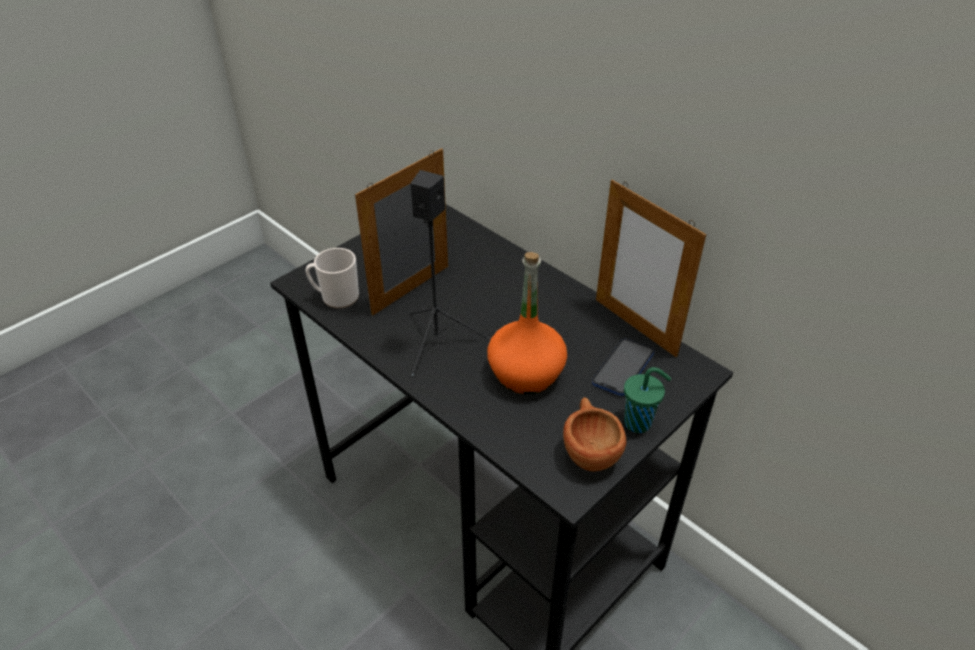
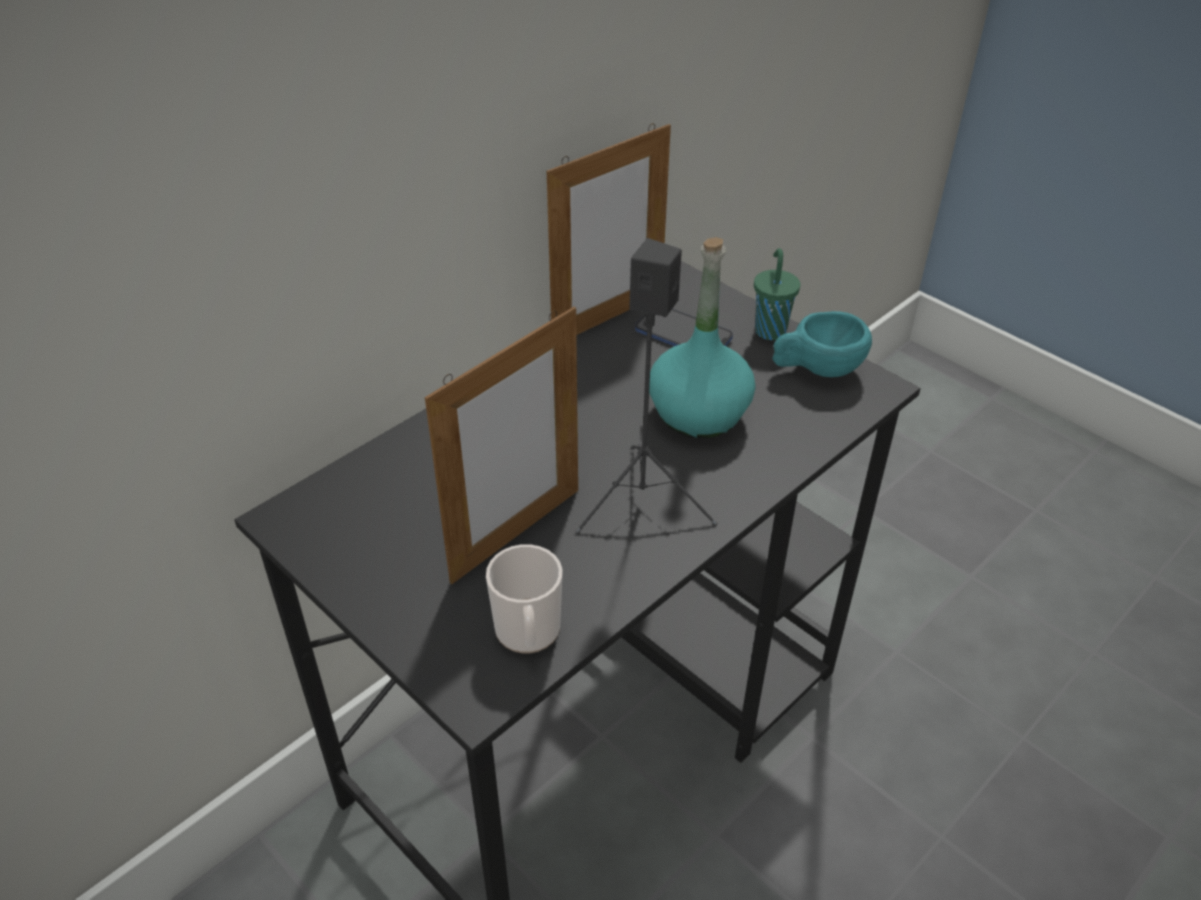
camera: 90 degrees left, 0 degrees up
(411, 290) = (516, 534): picture frame -> picture frame turned 90 degrees counterclockwise
(525, 373) = (698, 413): orange bottle -> turquoise bottle
(589, 449) = (816, 369): brown cup -> turquoise cup

